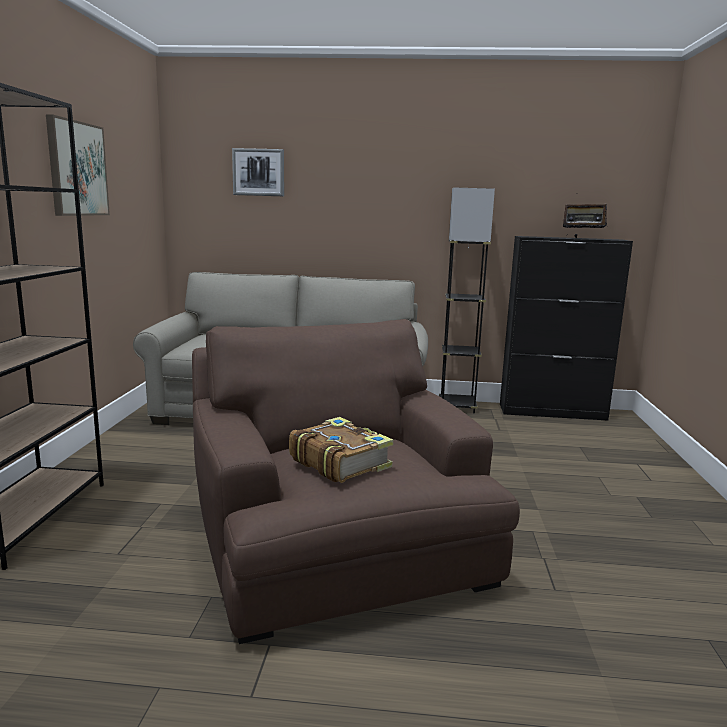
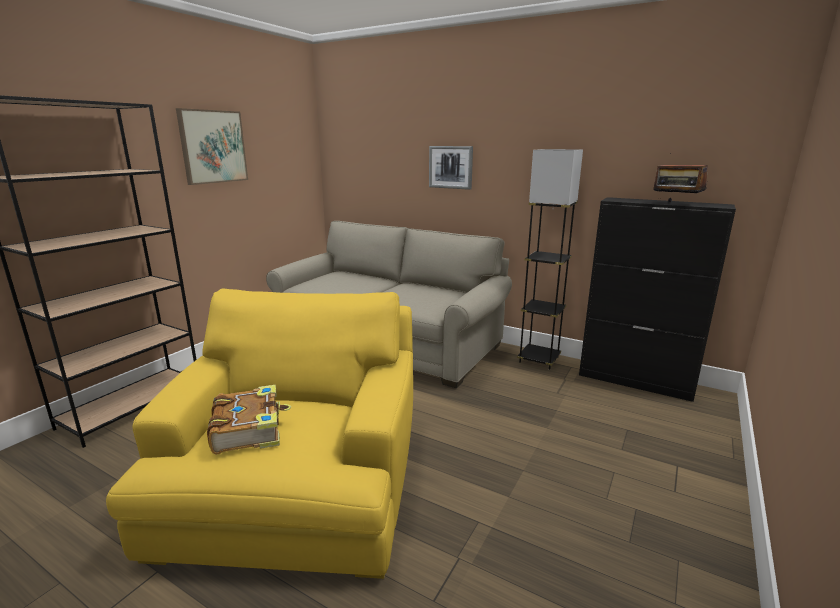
camera: 25 degrees right, 5 degrees up
(258, 172) = (383, 137): picture -> picture (450, 167)
(336, 543) = (297, 485): brown armchair -> yellow armchair

